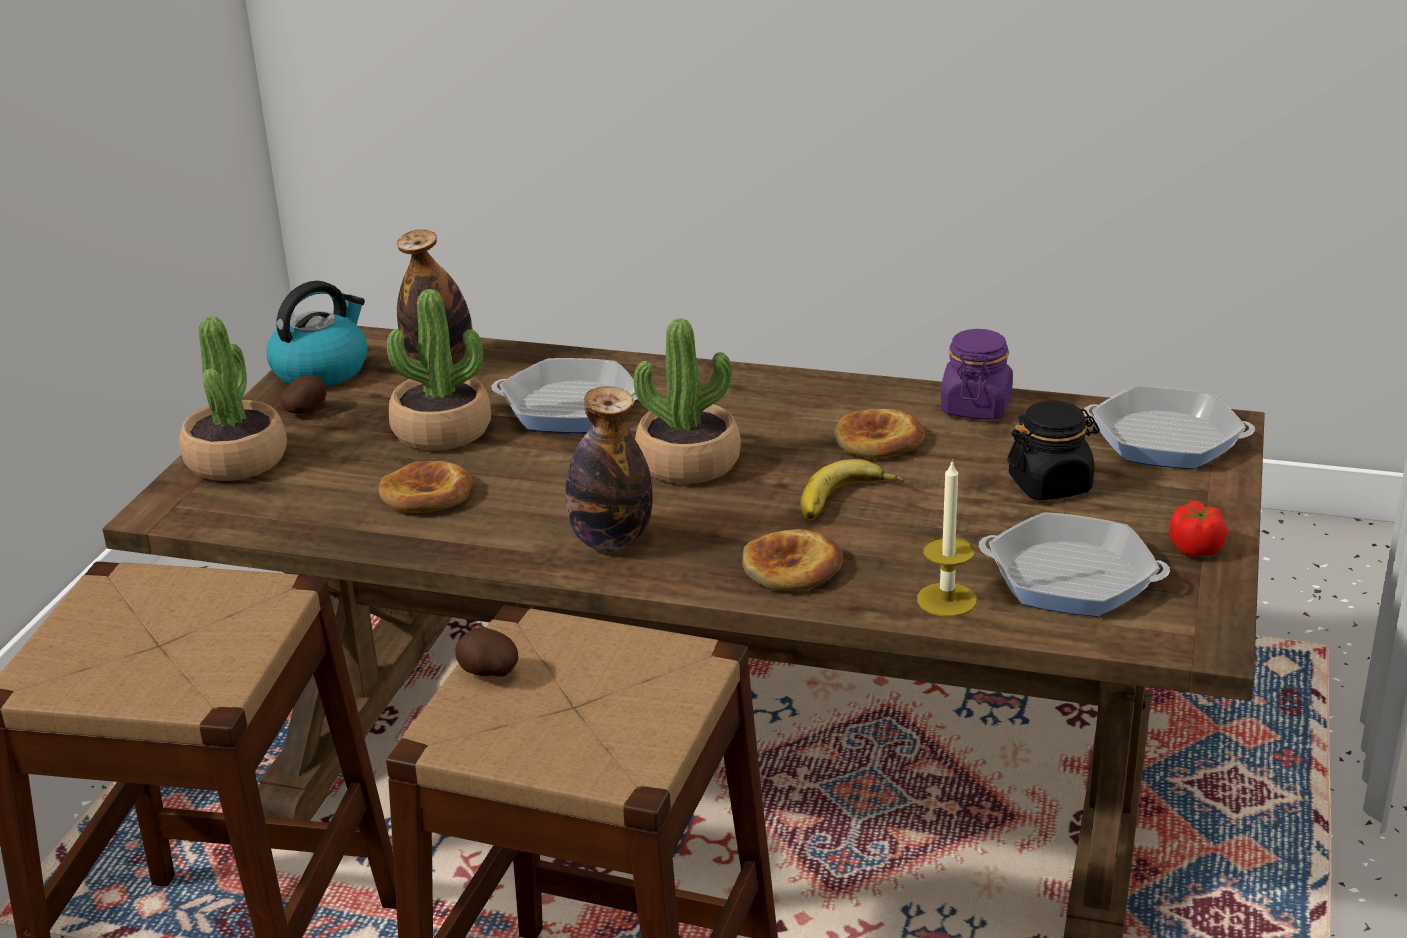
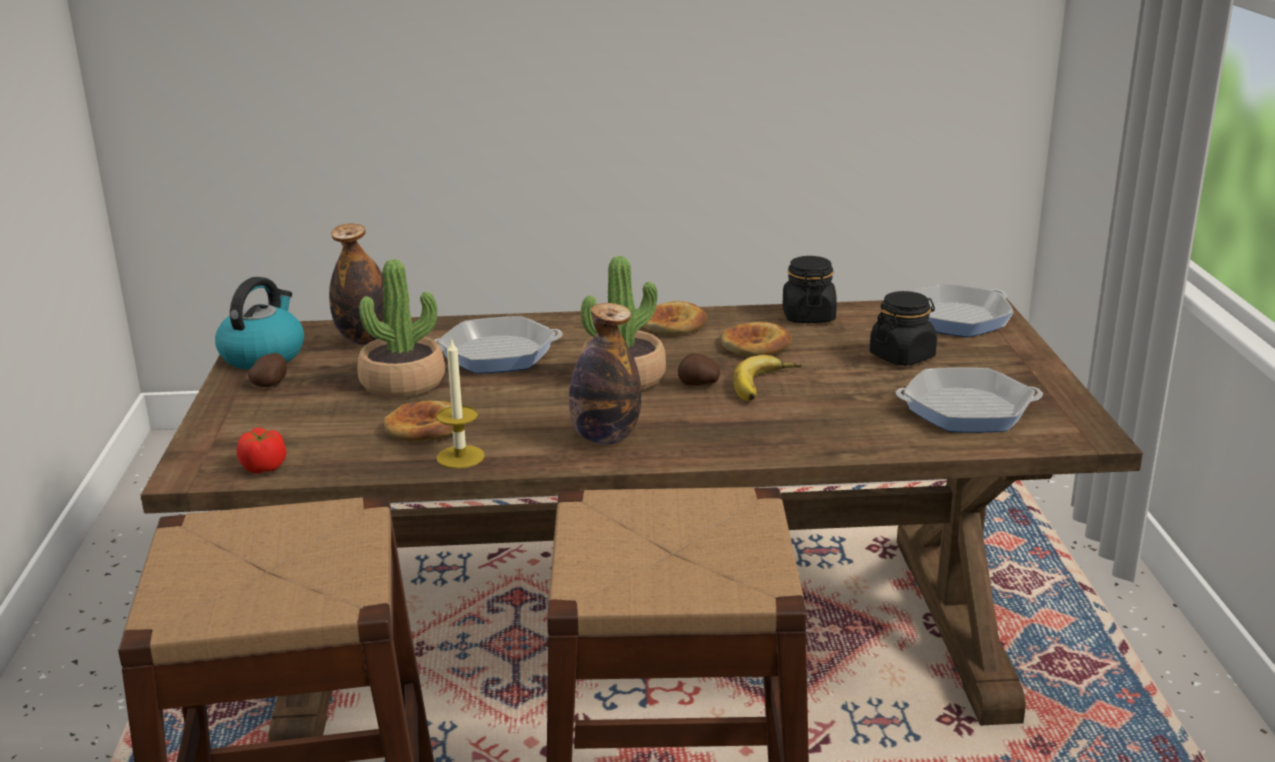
camera: 20 degrees left, 5 degrees down
(237, 460) = (234, 427): potted plant -> none
(488, 672) = (586, 539): potato -> potato (698, 384)
(792, 568) = (761, 434): bread -> bread (673, 324)
(946, 600) = (892, 437): candle -> candle (460, 457)
(976, 407) = (808, 316): purple jar -> black jar
(1166, 439) = (955, 319): frying pan -> frying pan turned 150 degrees clockwise
(1195, 548) = (1034, 380): tomato -> tomato (263, 467)

